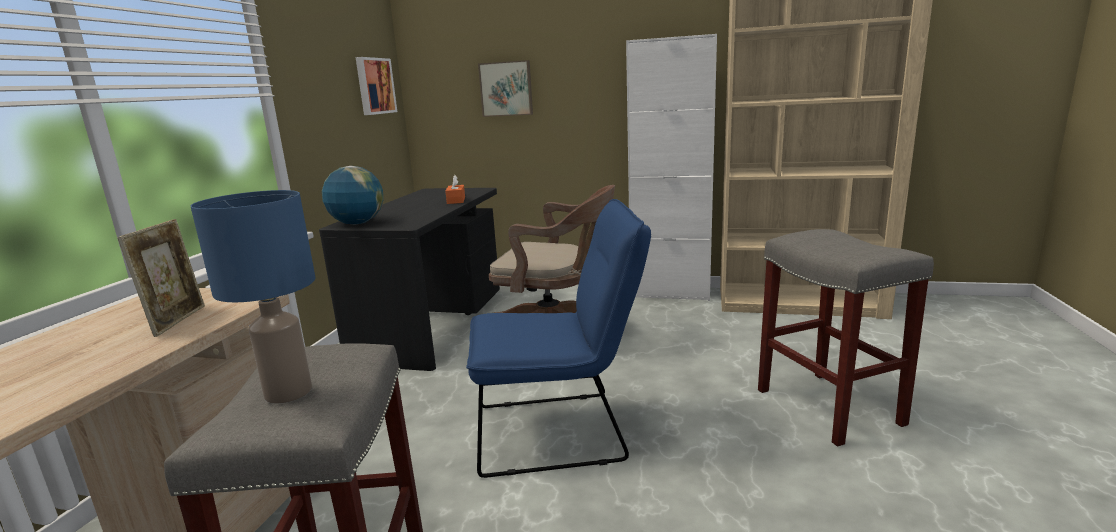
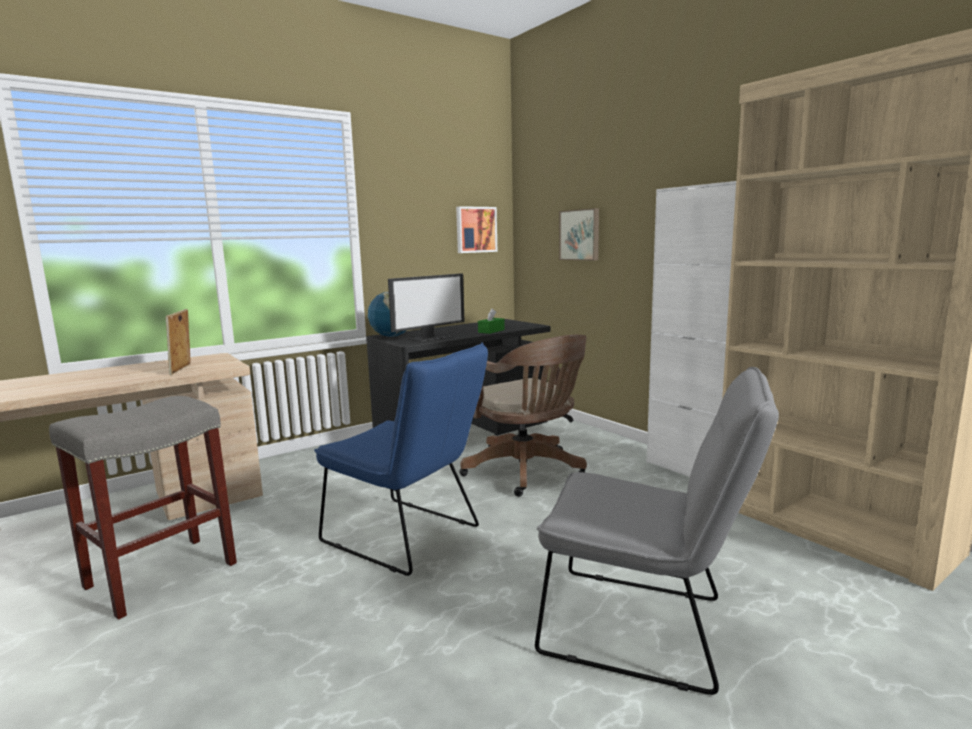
camera: 40 degrees right, 5 degrees down
(178, 321) = (182, 369): picture frame -> picture frame turned 135 degrees clockwise
(288, 393) = (125, 413): blue table lamp -> none
(412, 217) = (429, 338): none -> monitor
(456, 200) = (491, 331): orange tissue box -> green tissue box
(830, 407) = (647, 629): grey stool -> grey chair

